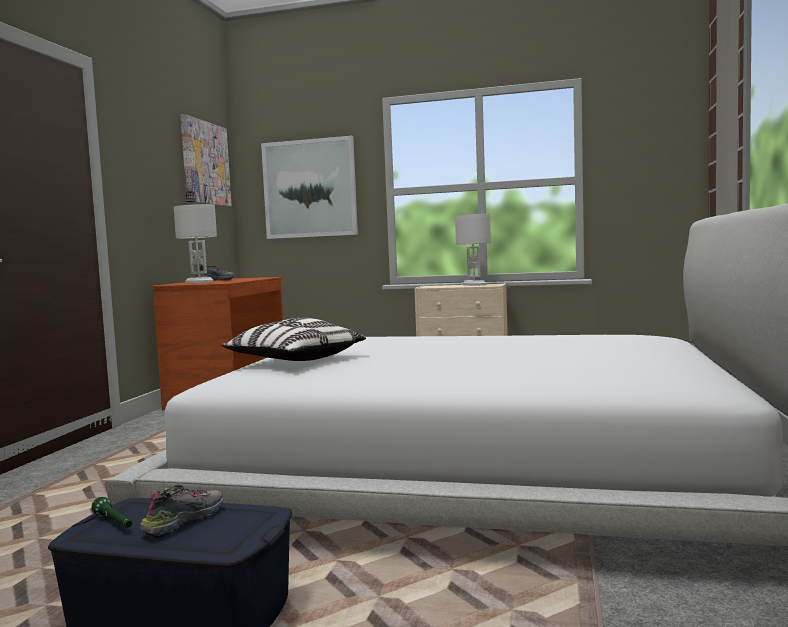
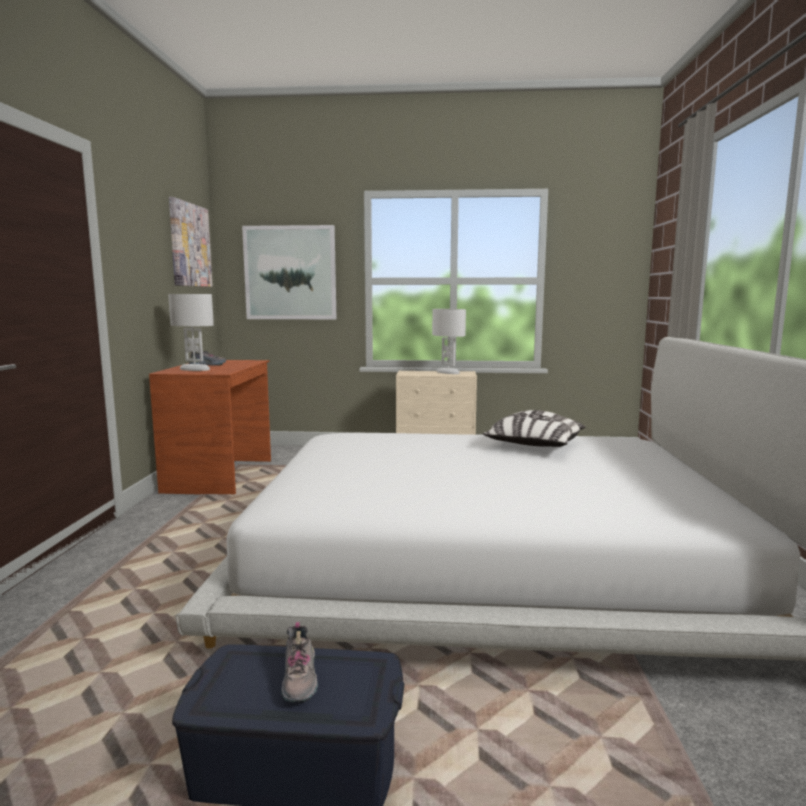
camera: 10 degrees left, 5 degrees up
(114, 523) = (229, 685): green flashlight -> none
(184, 521) = (300, 679): shoe -> shoe turned 150 degrees clockwise
(294, 361) = (335, 474): pillow -> pillow (534, 446)

